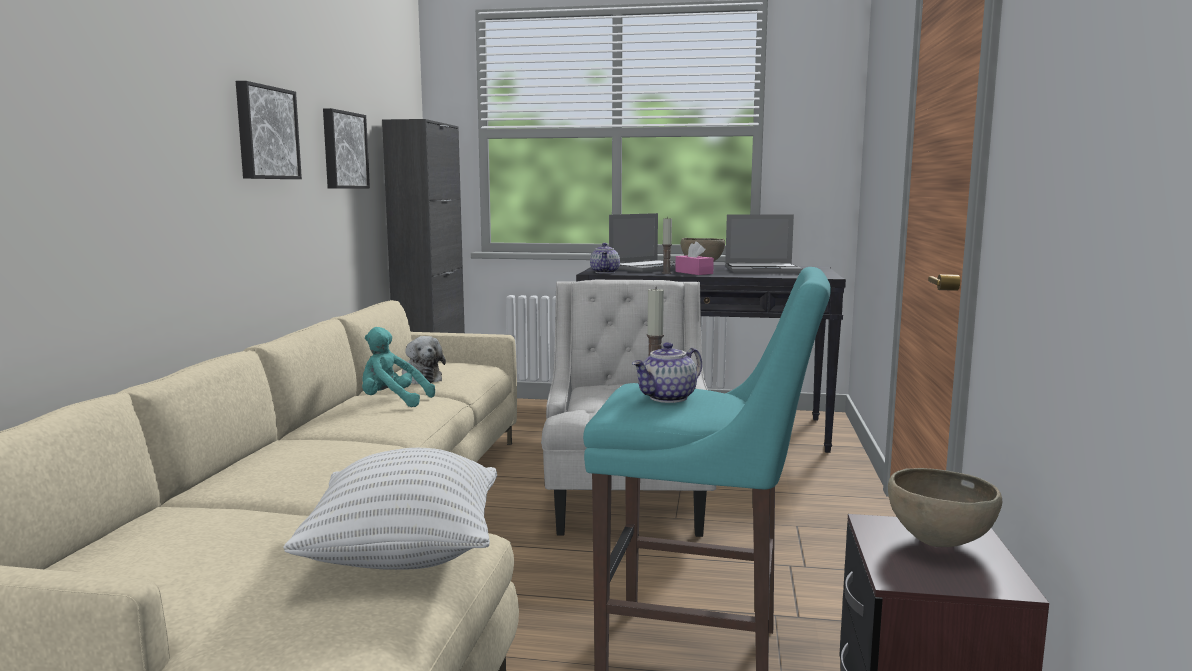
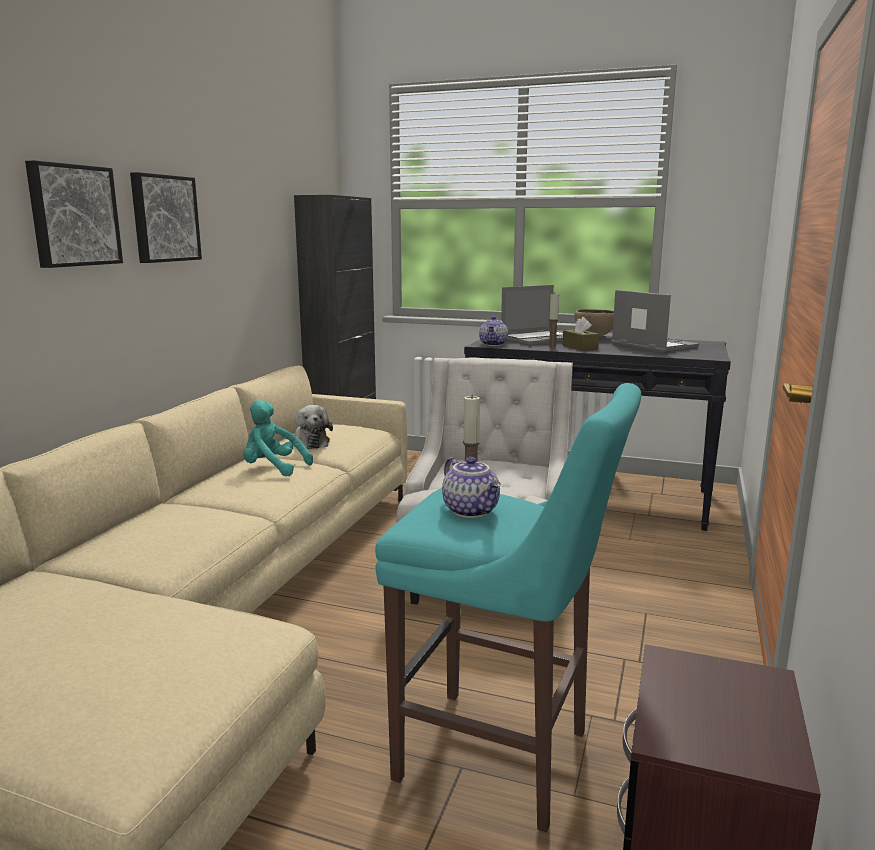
camera: 10 degrees right, 5 degrees up
(343, 150) = (250, 227): picture -> picture (73, 215)
(405, 555) = (202, 650): white pillow -> none
(668, 398) = (472, 510): teapot -> teapot turned 90 degrees counterclockwise
(694, 273) = (580, 347): pink tissue box -> brown tissue box
(763, 270) = (652, 346): laptop -> laptop turned 135 degrees counterclockwise
(939, 544) = (726, 696): brown bowl -> none

